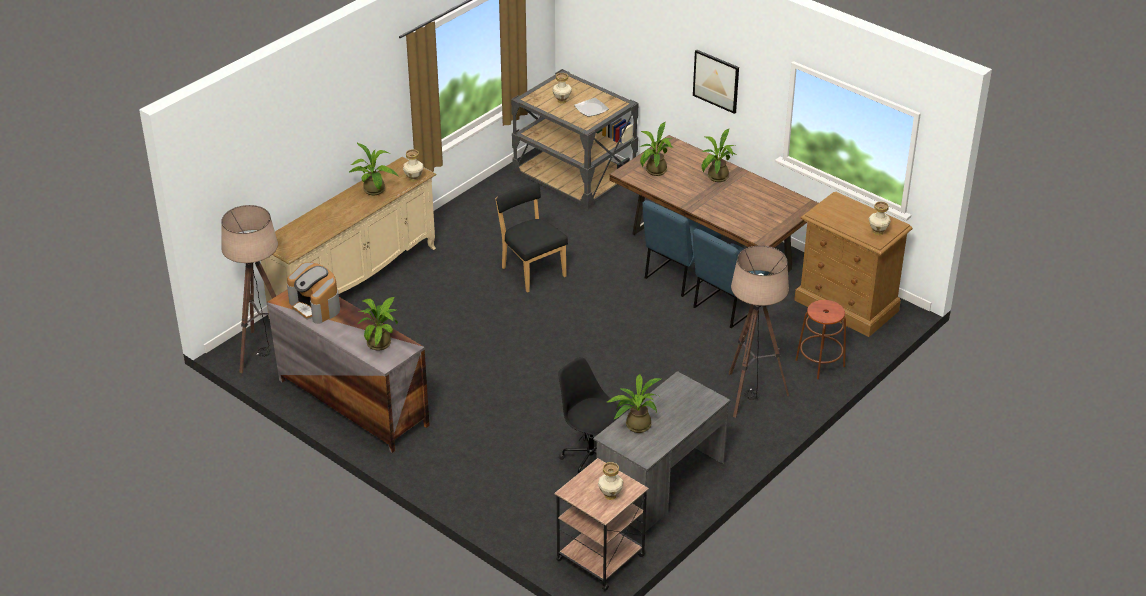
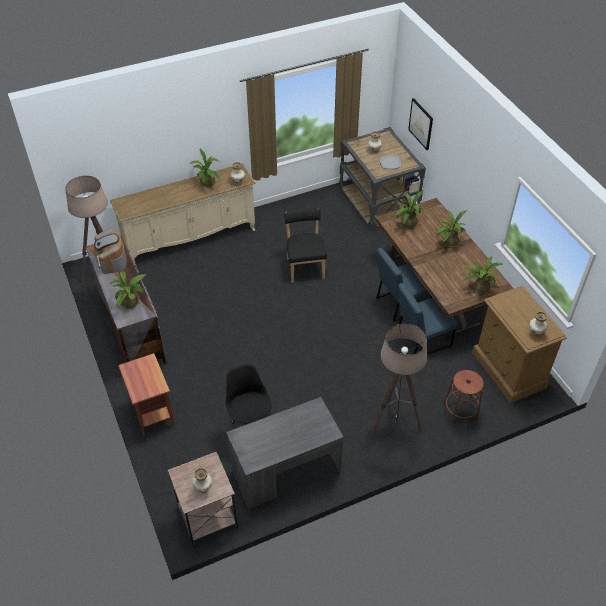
camera: 25 degrees right, 10 degrees up
(451, 481) = (151, 413): none -> nightstand
(635, 425) = (261, 432): potted plant -> potted plant (478, 288)
(716, 81) = (471, 171): picture -> picture (421, 124)

